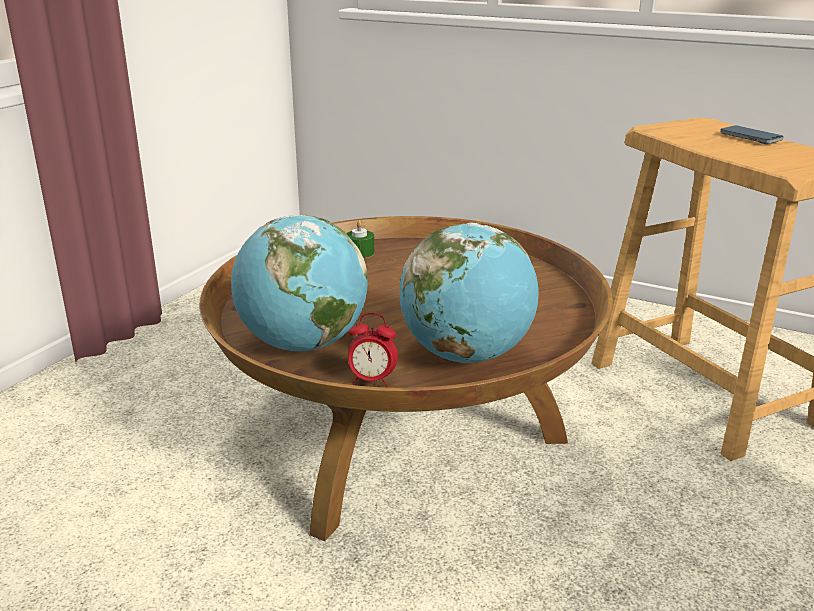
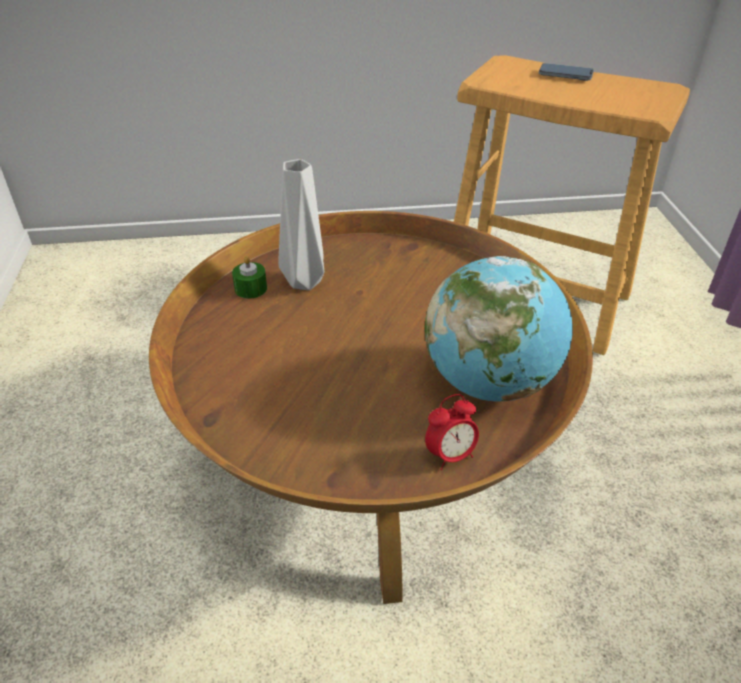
camera: 35 degrees left, 15 degrees up
(303, 345) = (337, 441): globe -> none
(405, 259) = (304, 281): none -> grey vase

